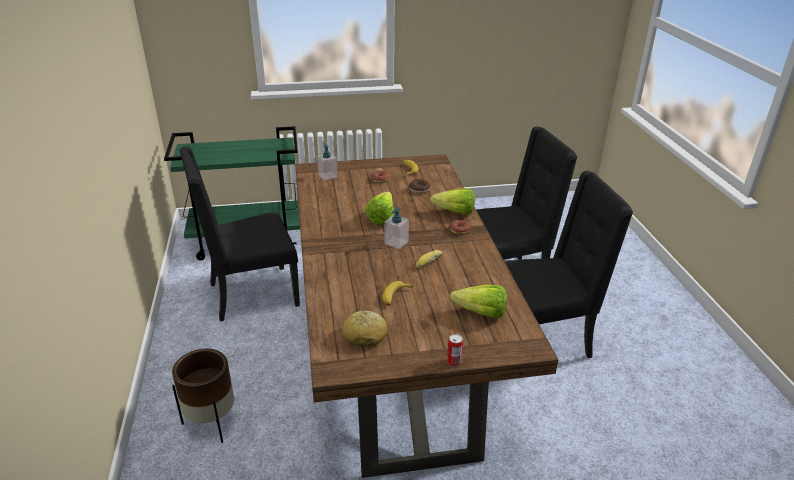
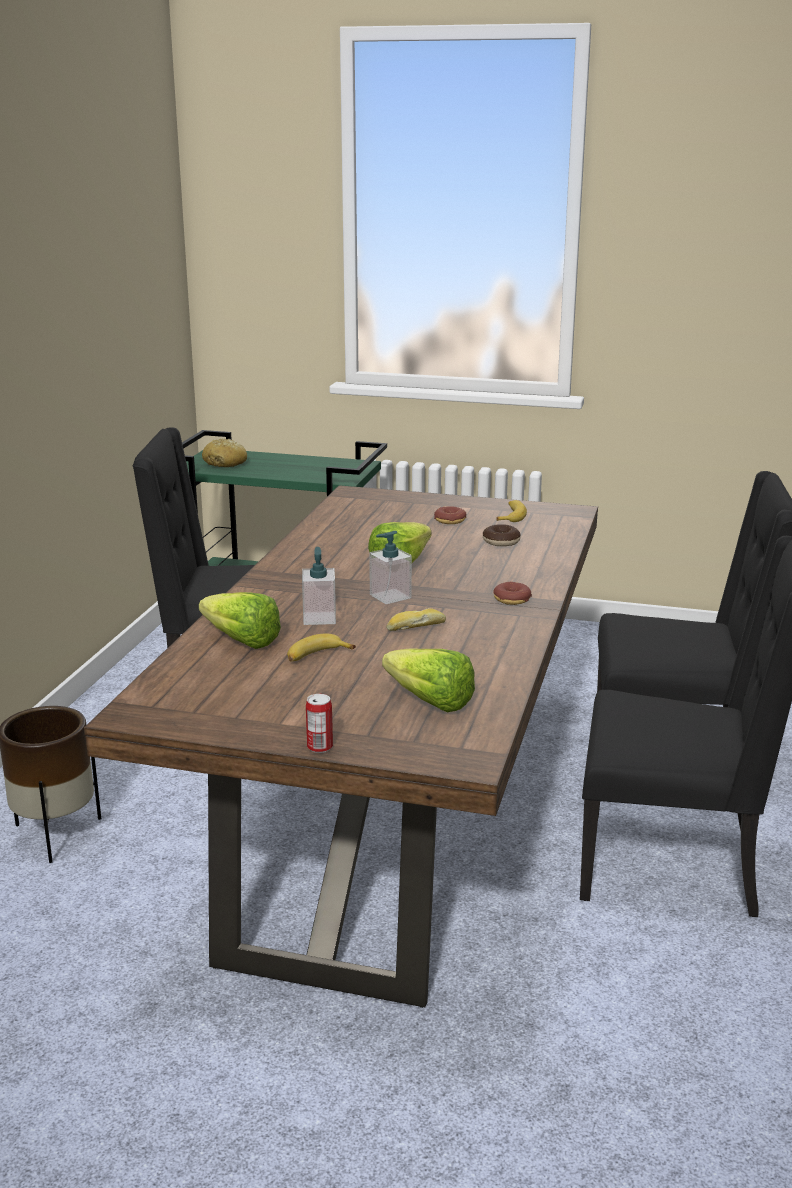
camera: 25 degrees right, 10 degrees down
(327, 176) = (372, 505): soap dispenser -> soap dispenser (319, 618)
(365, 335) = (221, 689): bread -> bread (225, 463)
(451, 211) = (524, 576): lettuce -> lettuce (237, 639)

